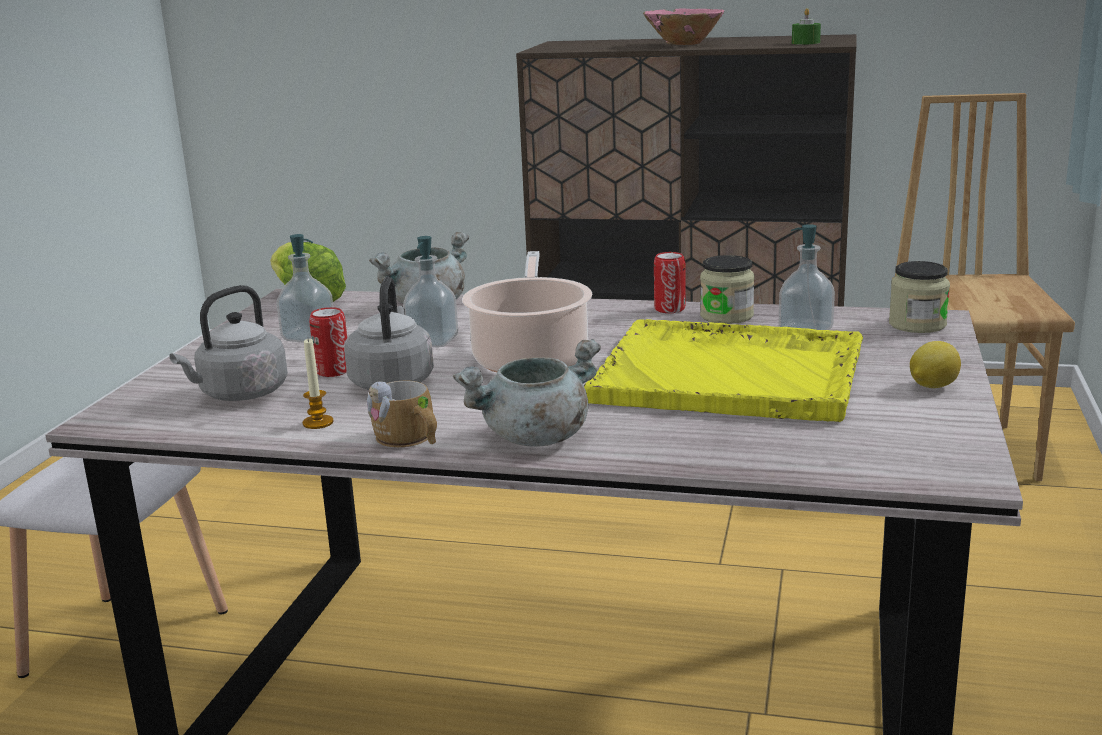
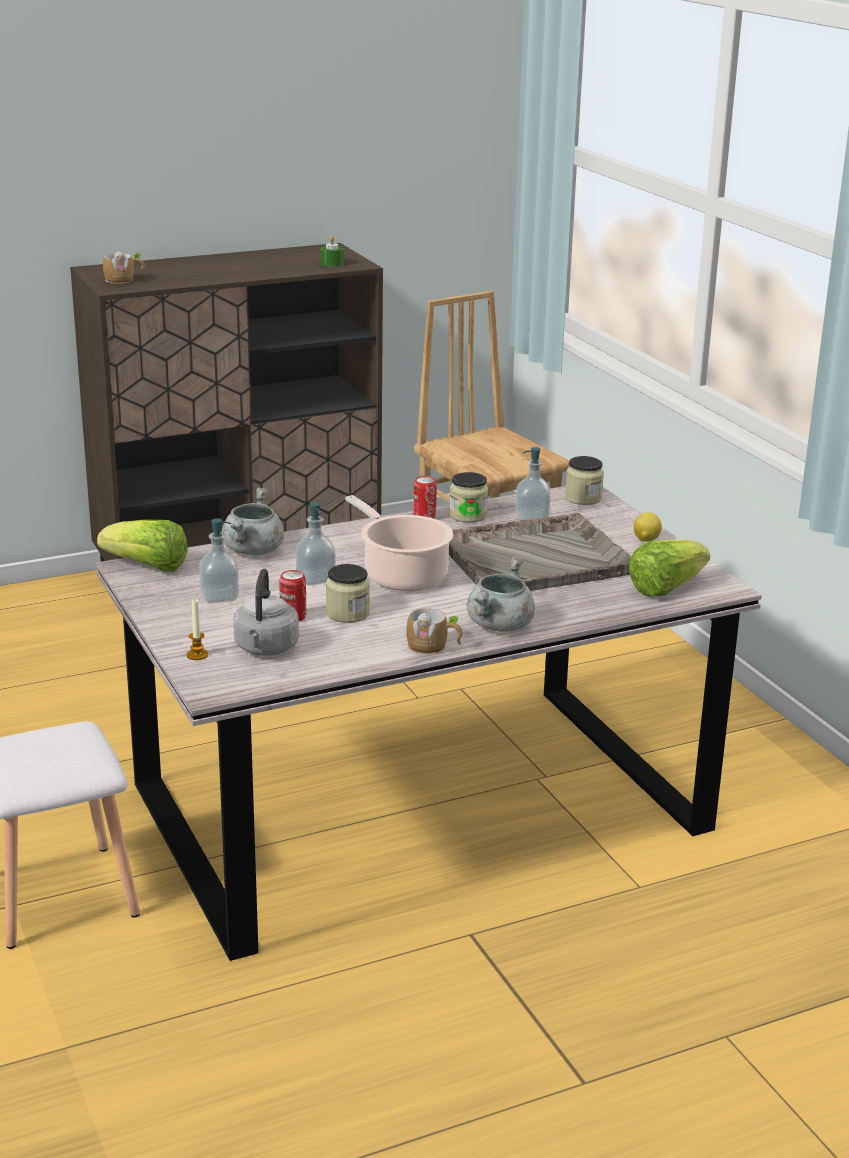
camera: 40 degrees left, 5 degrees up
(318, 423) = (358, 652): candle -> candle (197, 655)
(392, 381) = (347, 613): grey kettle -> jar
(567, 47) = (125, 280): none -> mug
(683, 44) = (227, 269): pink bowl -> none
(731, 375) = (537, 558): yellow tray -> grey tray
(861, 451) = (665, 588): none -> lettuce

